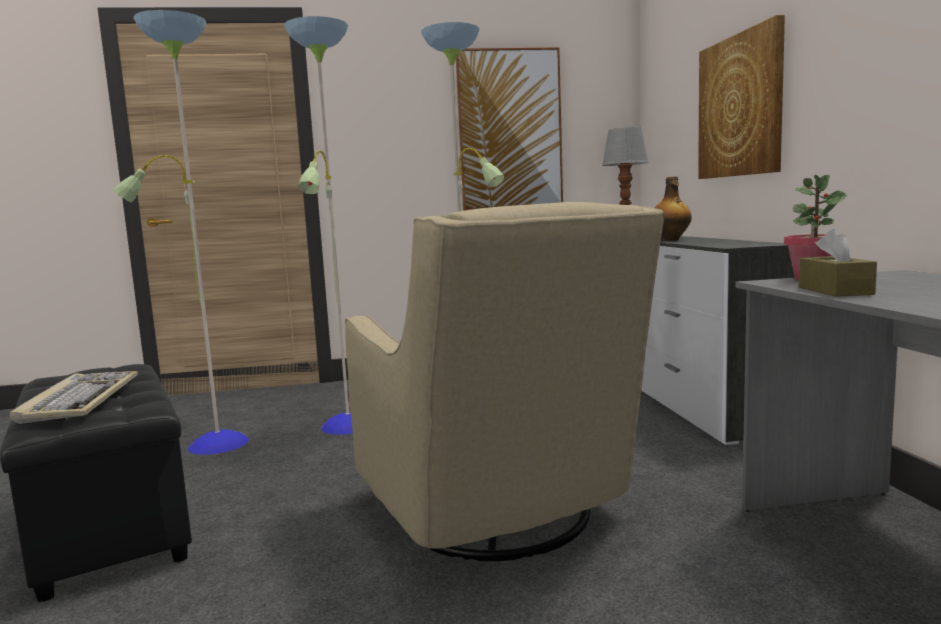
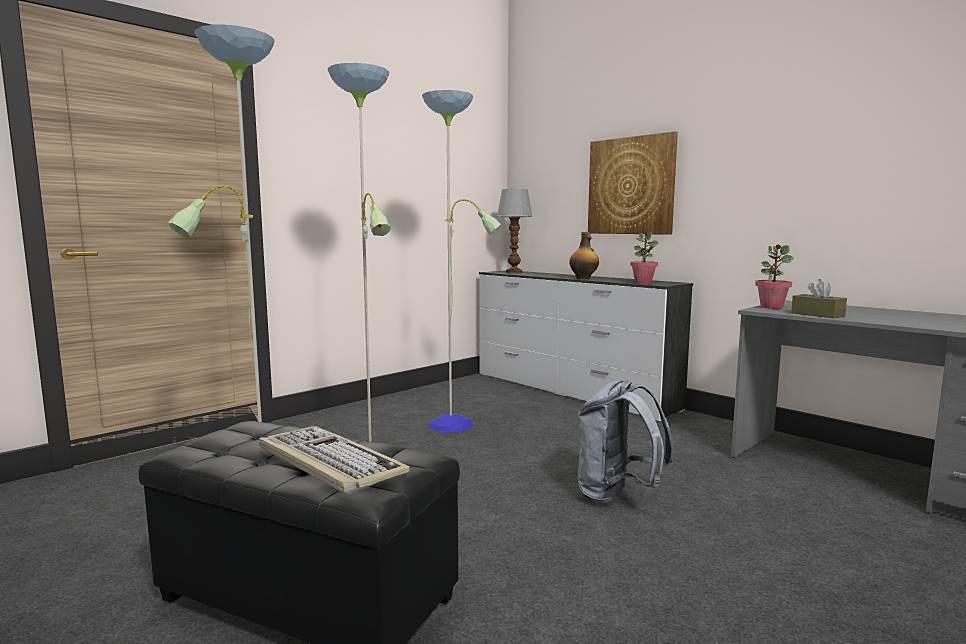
camera: 35 degrees left, 0 degrees up
(499, 516) = (617, 496): beige armchair -> grey backpack
(510, 130) = (424, 180): picture -> none
(714, 245) = (643, 283): none -> potted plant

